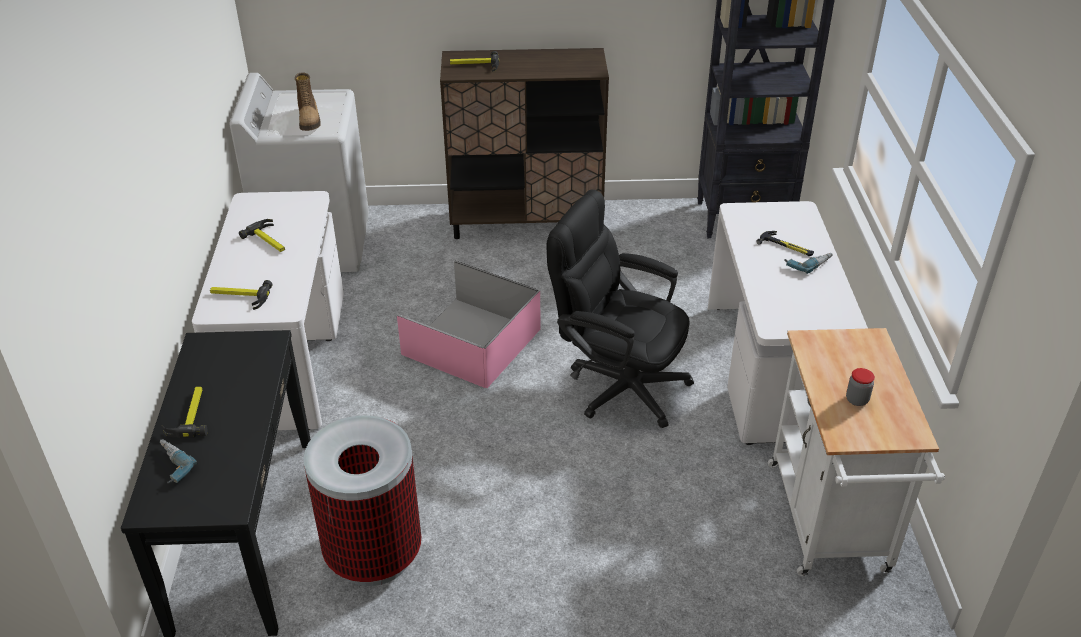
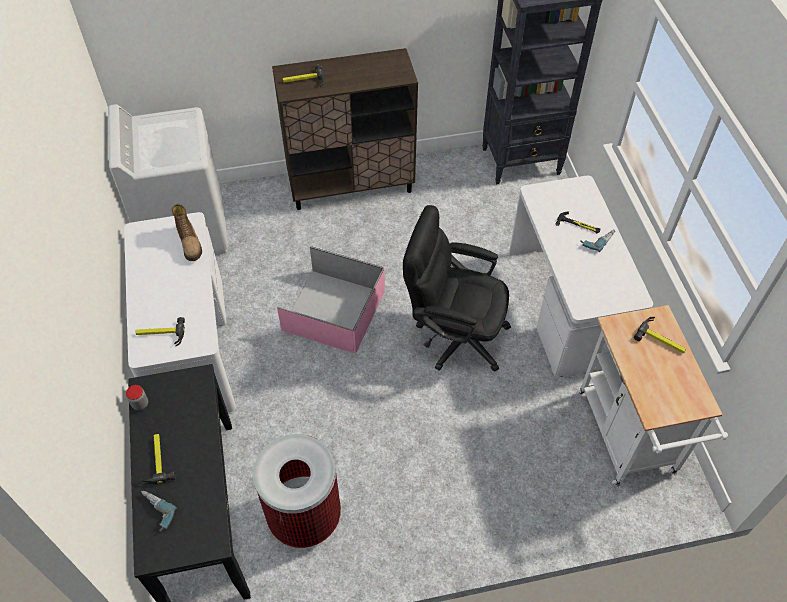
camera: 10 degrees left, 15 degrees up
(269, 240) = (168, 272): hammer -> hammer (661, 339)
(309, 120) = (173, 147): boot -> boot (190, 243)
(857, 400) = (658, 377): jar -> jar (140, 404)

